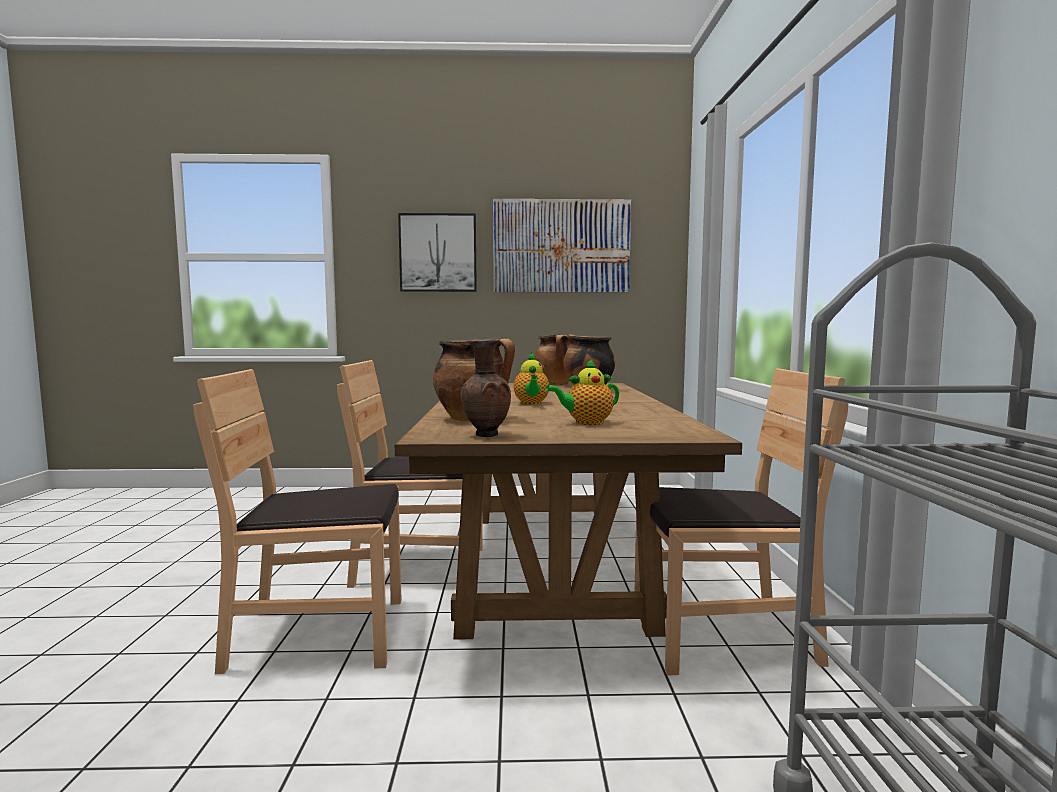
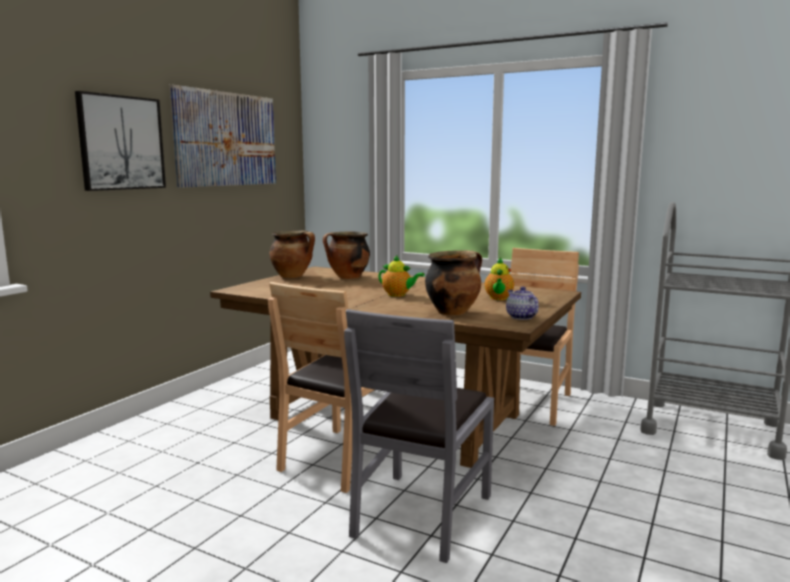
camera: 60 degrees left, 5 degrees up
(319, 634) = (421, 514): brown chair -> grey chair
(485, 435) = (520, 317): brown vase -> teapot

